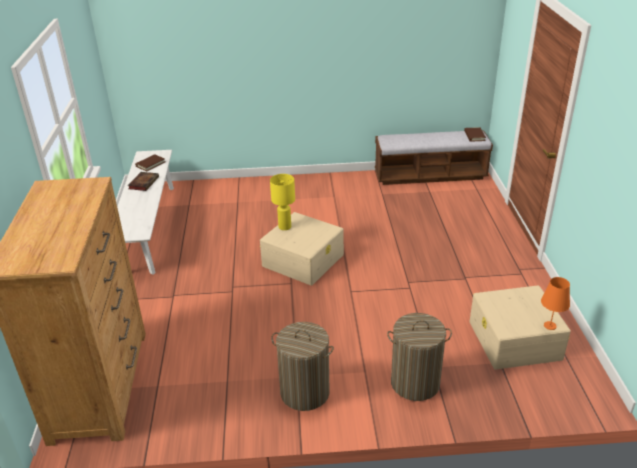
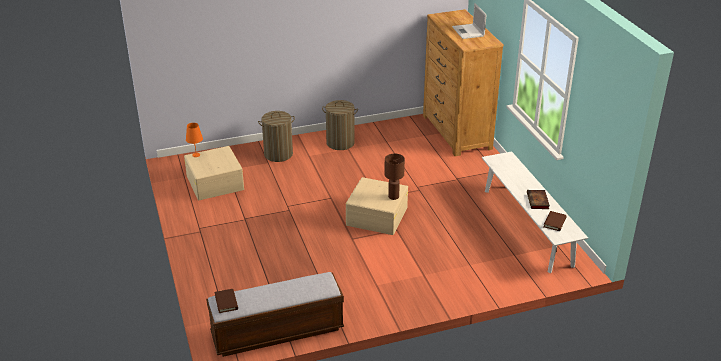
camera: 165 degrees right, 0 degrees up
(55, 211) = (468, 32): none -> laptop
(284, 227) = (393, 196): yellow table lamp -> brown table lamp

